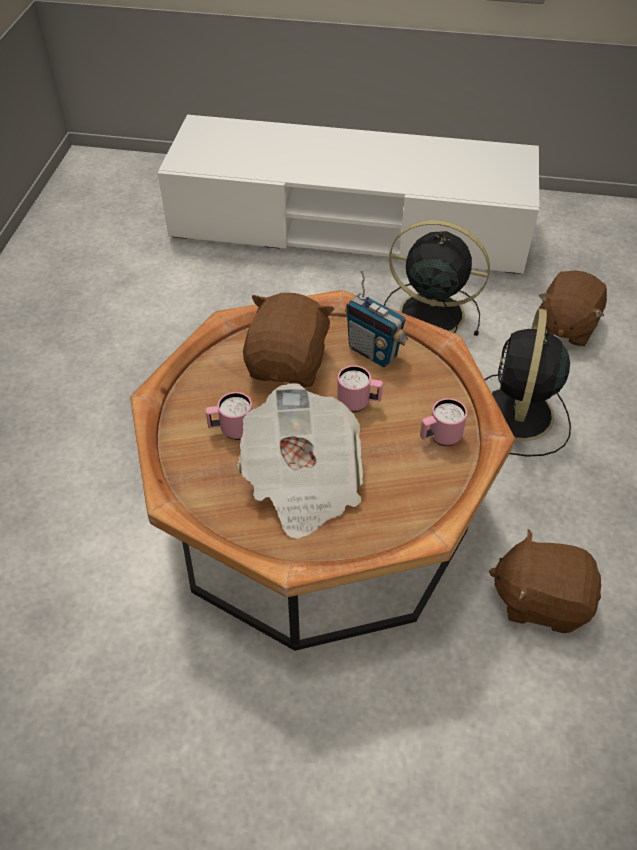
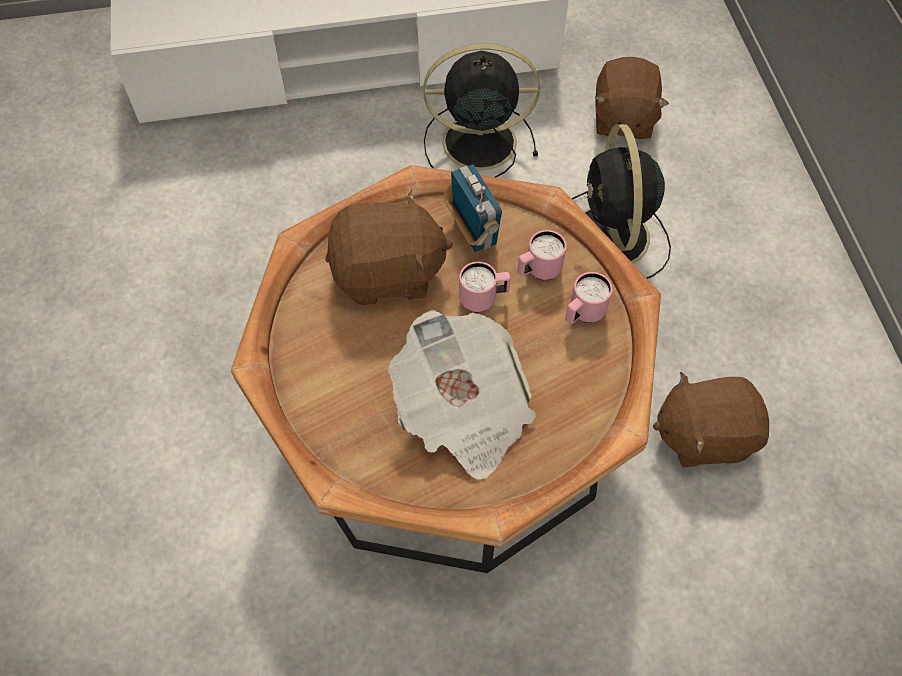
camera: 20 degrees left, 10 degrees up
(231, 430) = (360, 374): pink mug -> pink mug (538, 271)
(288, 364) = (388, 274): brown plush toy -> brown plush toy turned 90 degrees clockwise
(373, 352) = (473, 232): radio -> radio turned 135 degrees counterclockwise

